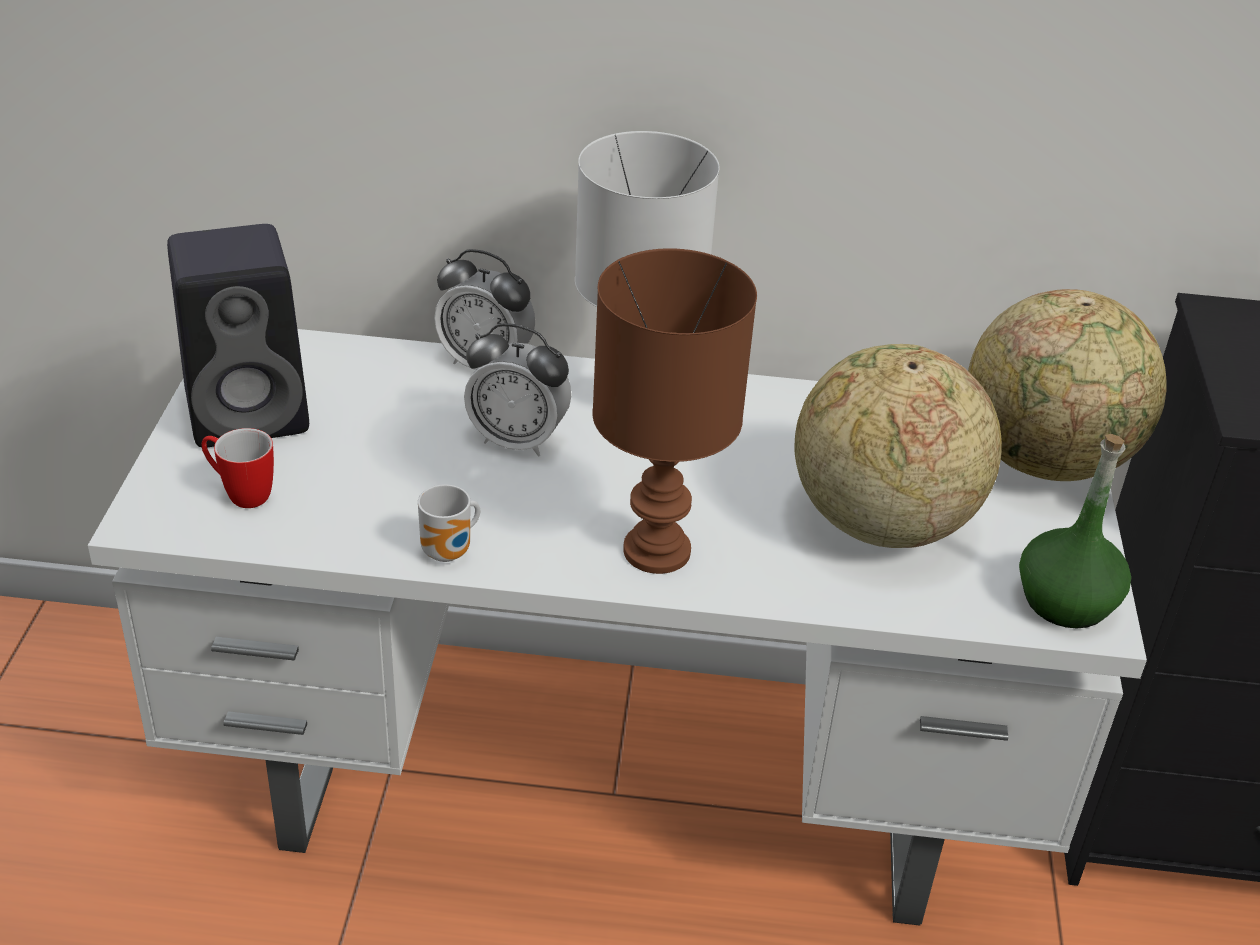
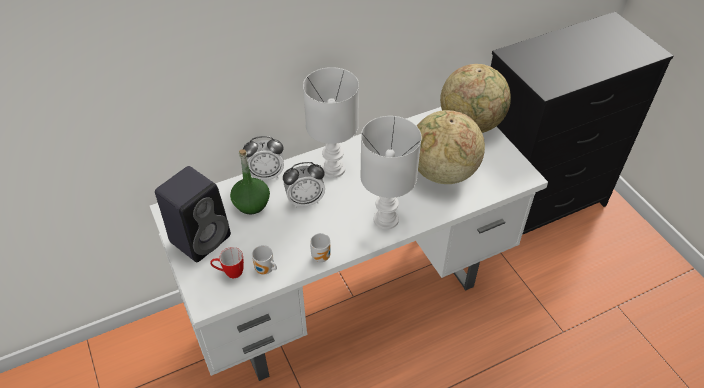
camera: 30 degrees left, 10 degrees up
(311, 523) = (265, 270): none -> mug
(659, 550) = (386, 219): brown table lamp -> white table lamp
(1066, 601) = (513, 173): green bottle -> green bottle (251, 203)

